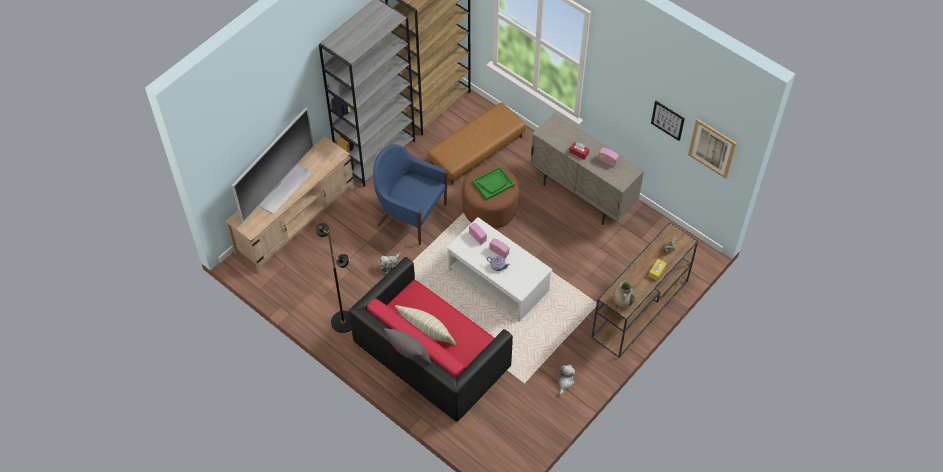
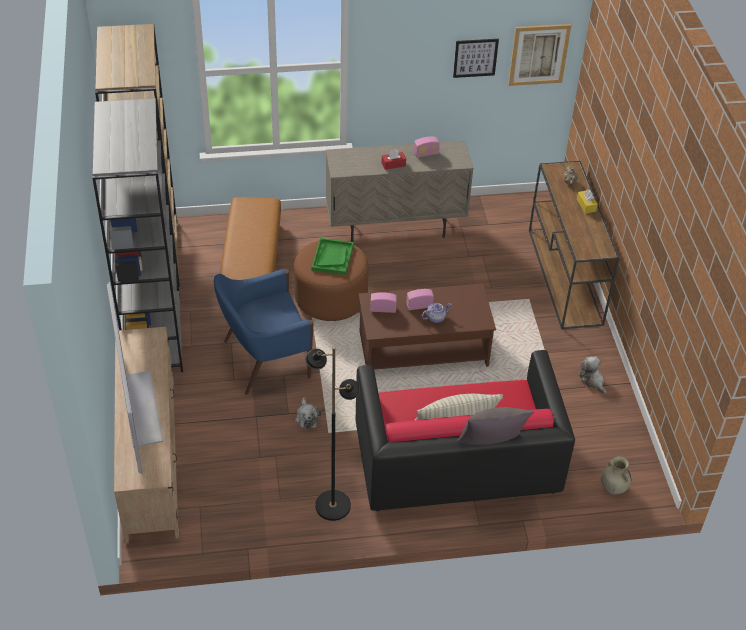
camera: 50 degrees left, 10 degrees down
(497, 280) = (422, 349): white coffee table -> brown coffee table
(622, 301) = (596, 247): beige vase -> beige vase (613, 487)

